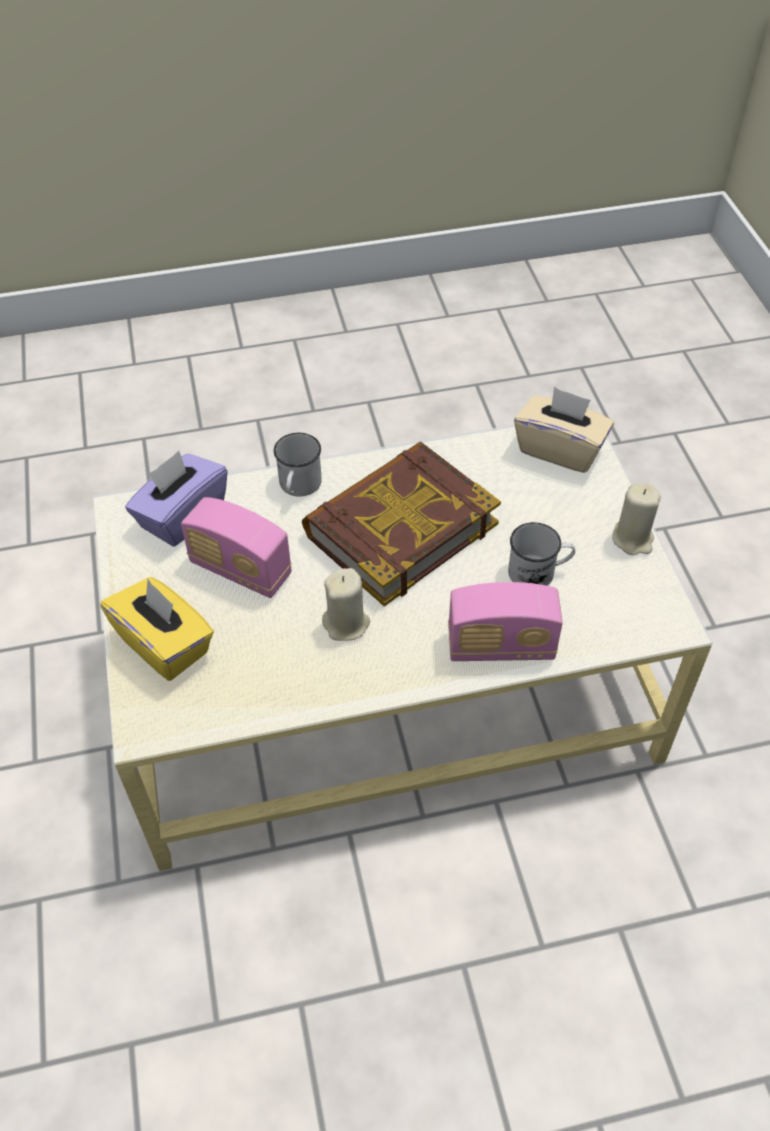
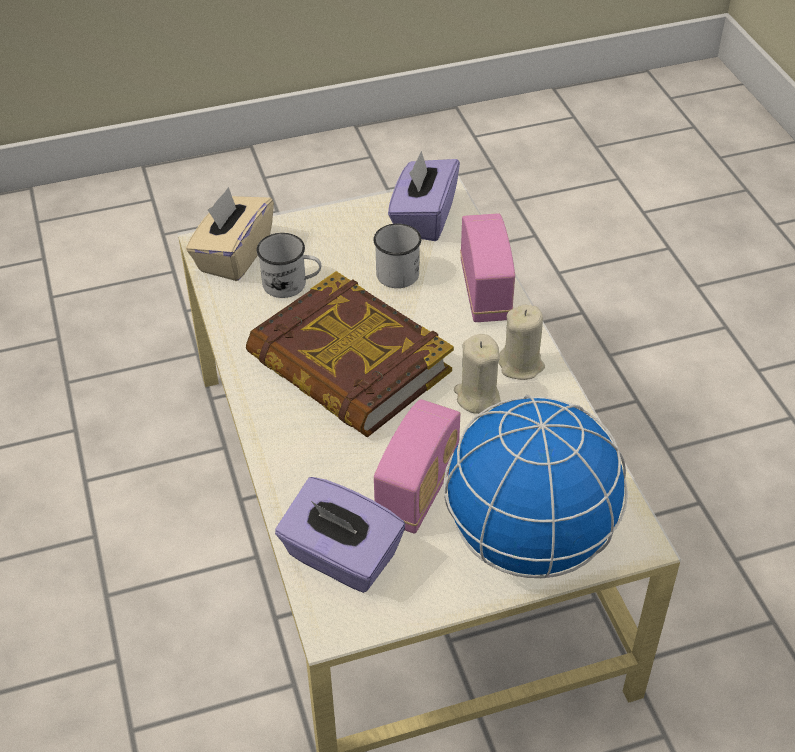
camera: 95 degrees left, 5 degrees down
(165, 644) = (529, 541): yellow tissue box -> globe
(298, 487) = (290, 454): white mug -> white mug (291, 284)
(627, 602) = (423, 218): none -> purple tissue box
(633, 539) = (350, 212): beige candle -> beige candle (521, 365)

